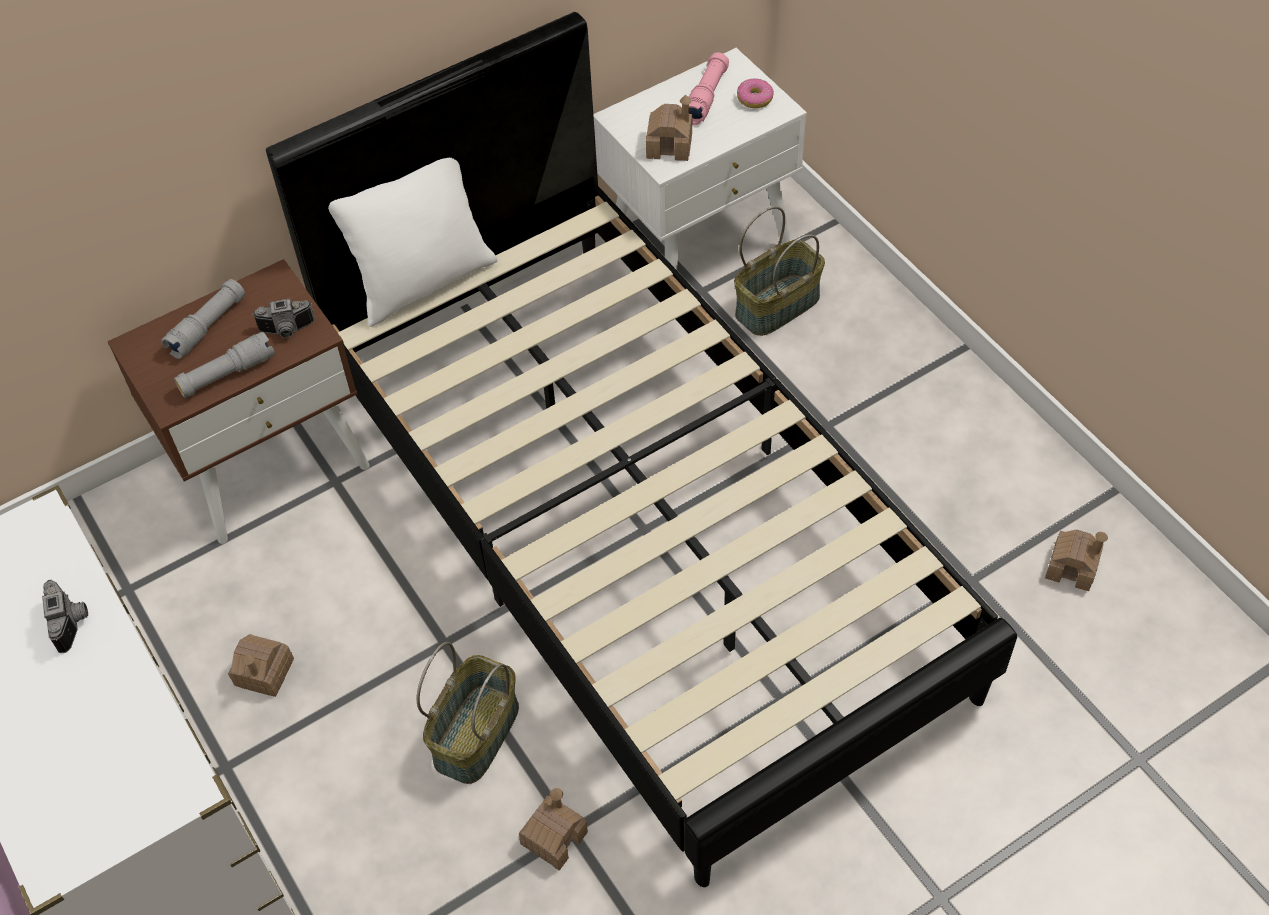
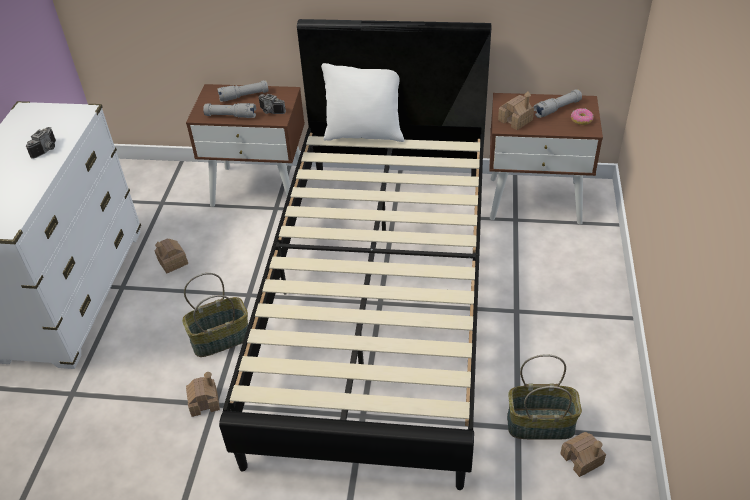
camera: 40 degrees right, 10 degrees down
(700, 244) = (535, 200): white nightstand -> brown nightstand
(706, 97) = (557, 109): pink flashlight -> grey flashlight
(777, 305) = (547, 245): basket -> basket (541, 423)

